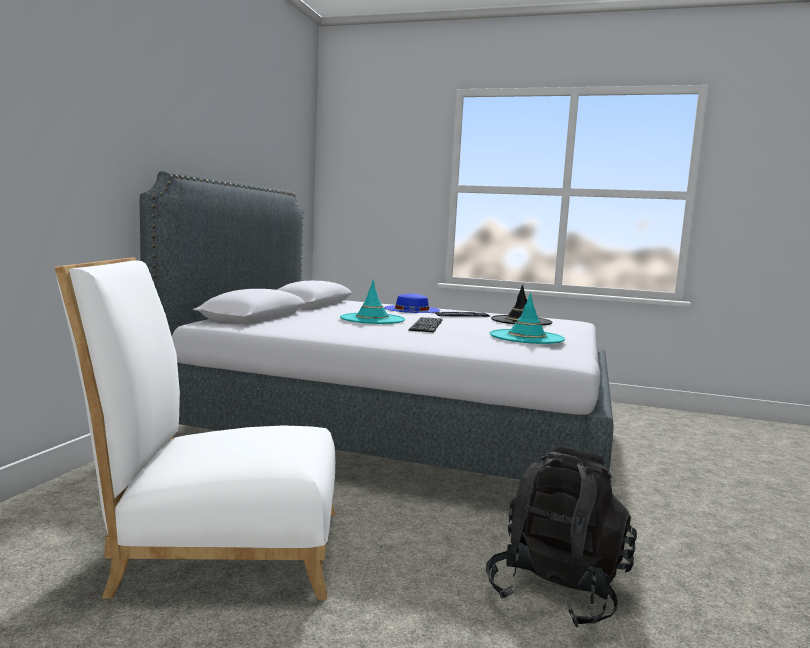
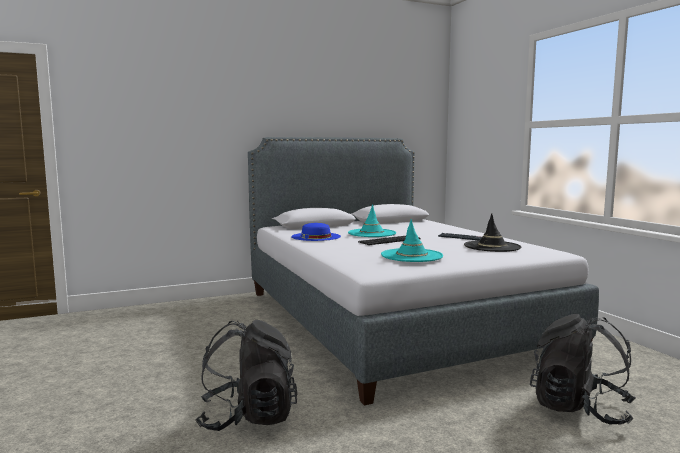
camera: 50 degrees right, 0 degrees up
(217, 548) = (179, 341): white chair -> none
(412, 309) = (443, 230): blue hat -> blue hat (316, 236)
(682, 458) = (579, 409): none -> black backpack

